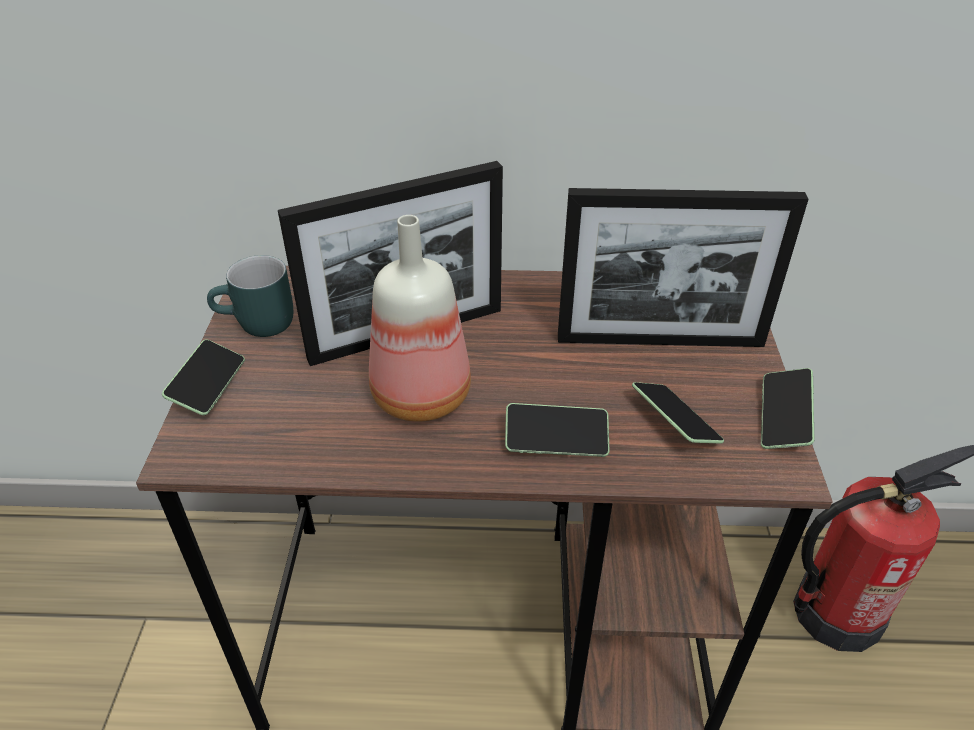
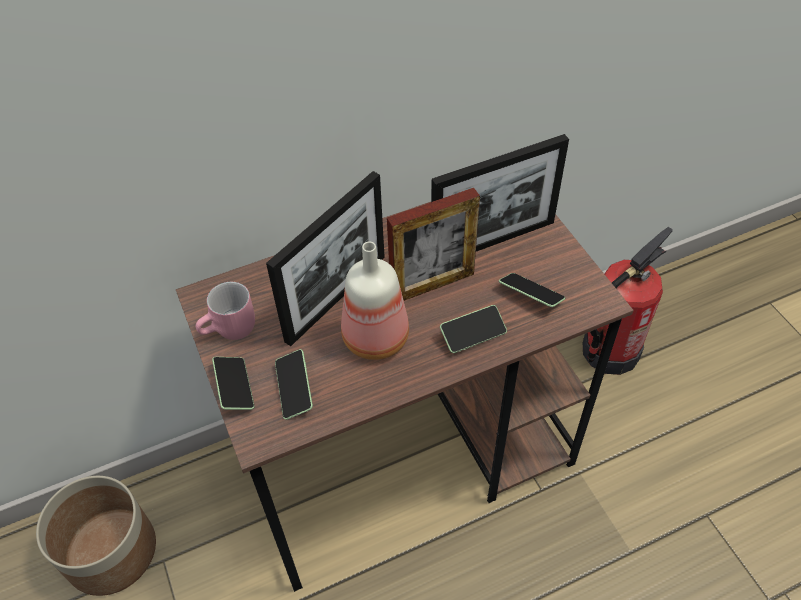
camera: 25 degrees left, 10 degrees up
(104, 582) = (112, 551): none -> planter
(257, 325) = (231, 331): turquoise mug -> pink mug
(541, 361) = (432, 284): none -> picture frame
(783, 418) = (586, 268): phone -> phone (294, 389)

